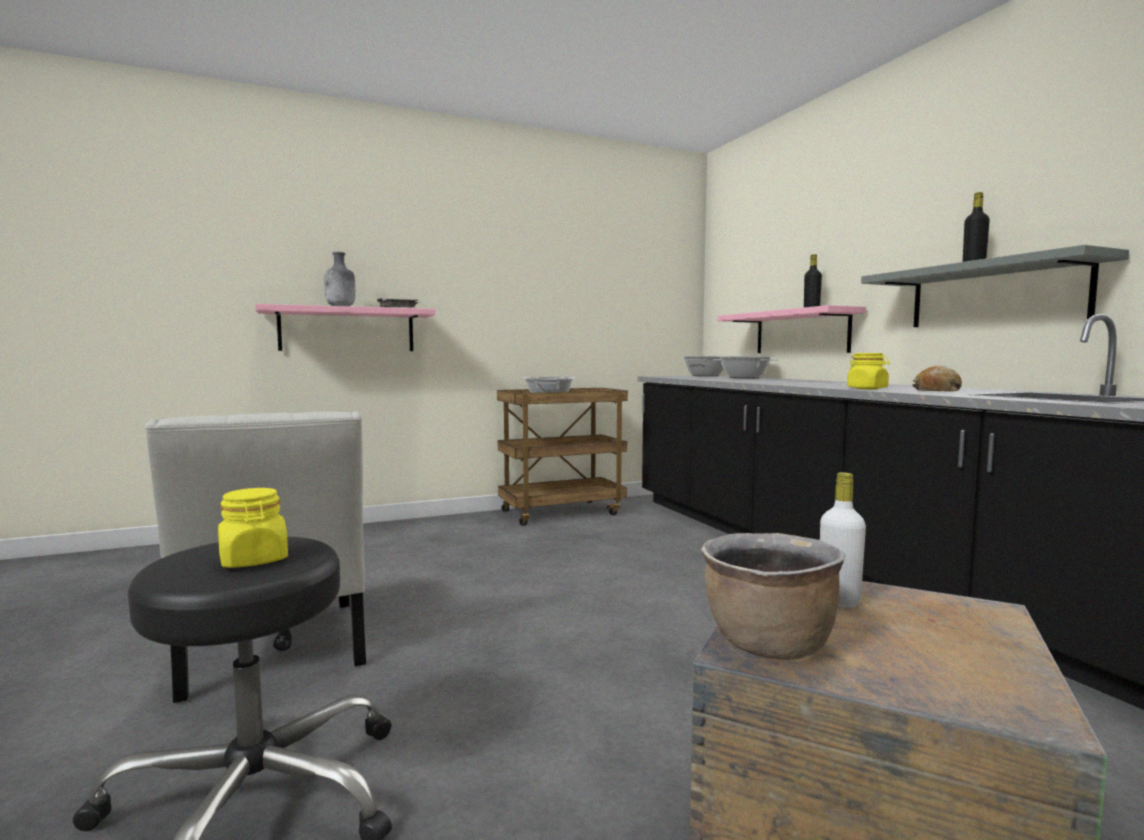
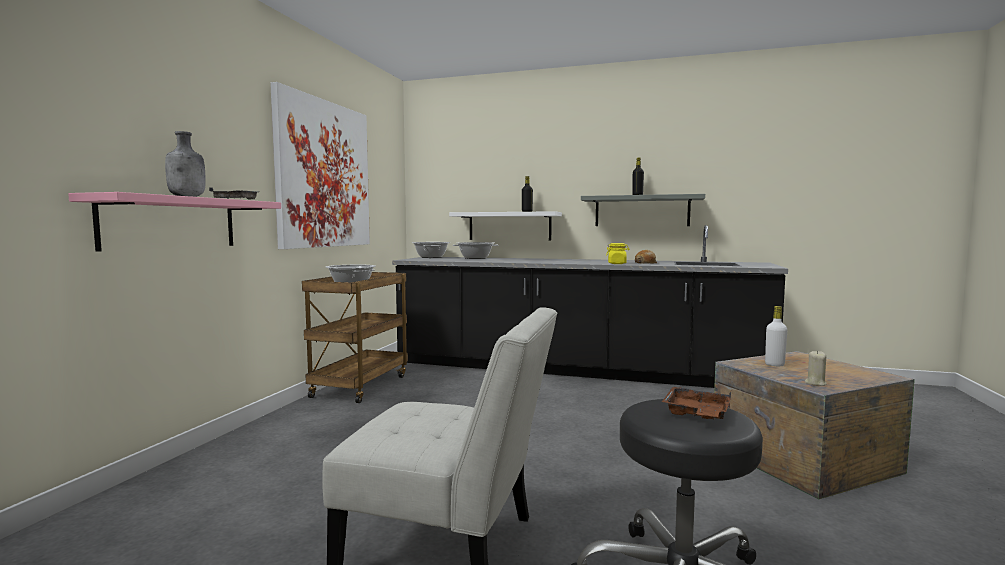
camera: 50 degrees left, 0 degrees up
(254, 560) = (696, 414): yellow jar -> brown tray
(545, 279) = (324, 174): none -> picture
(767, 645) = (815, 383): brown cooking pot -> beige candle
(801, 332) = (509, 226): pink shelf -> white shelf

